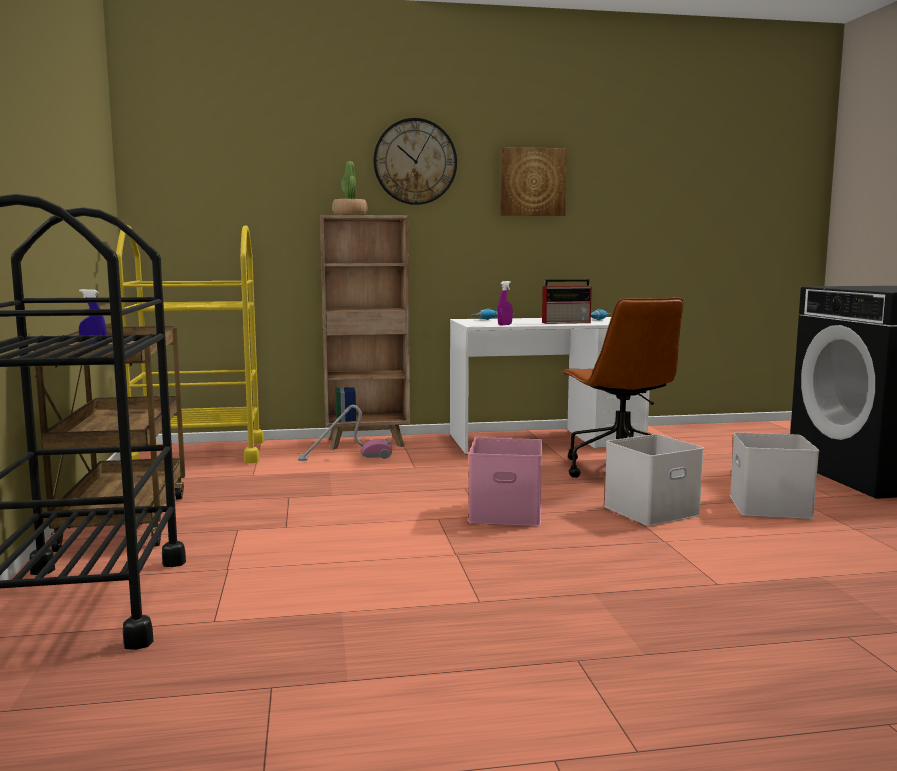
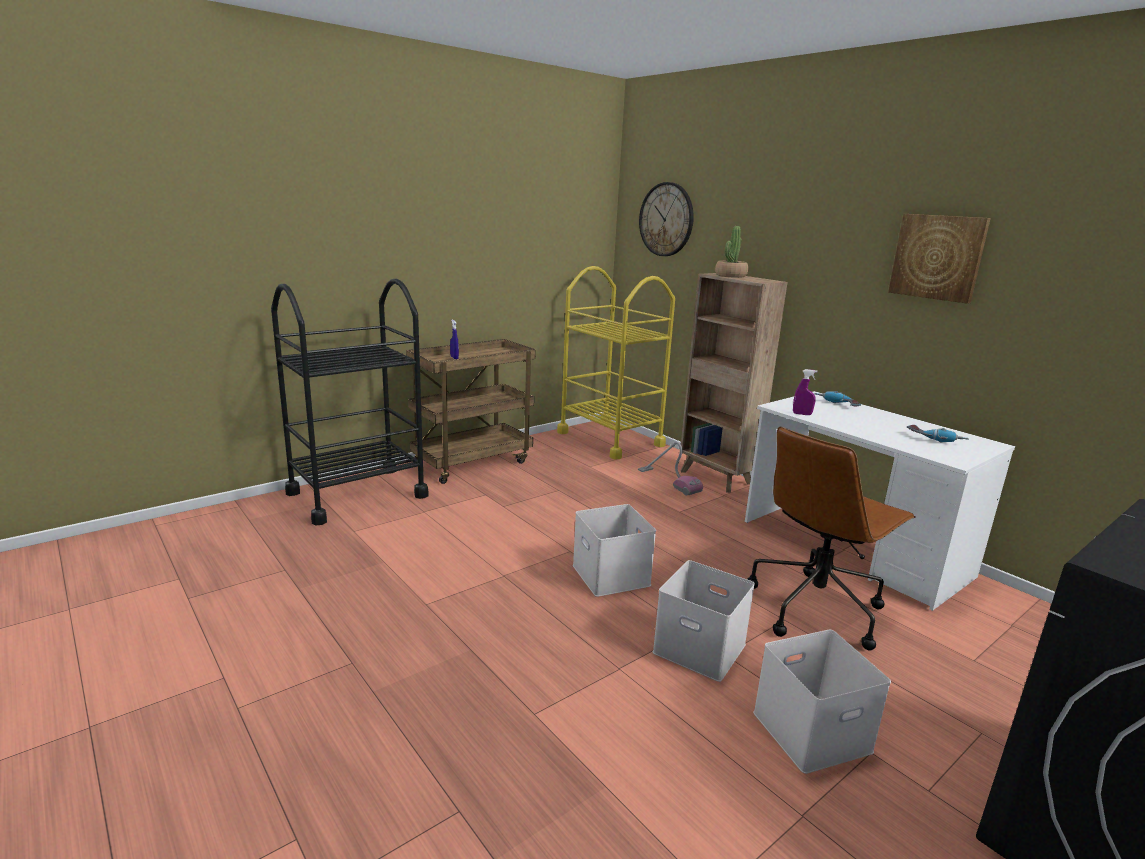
camera: 60 degrees right, 10 degrees up
(415, 162) = (814, 226): wall clock -> wall clock (666, 219)
(507, 513) = (612, 575): pink storage box -> white storage box
(567, 322) = (880, 432): radio -> none

